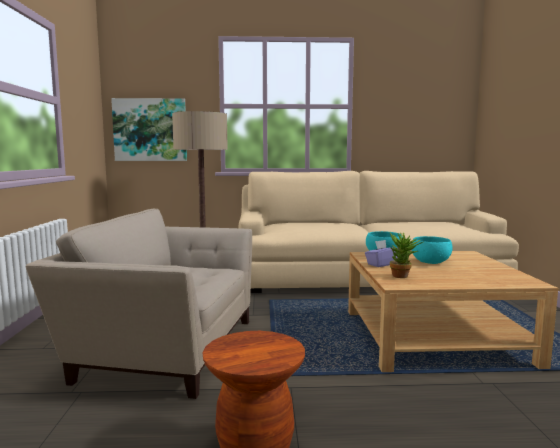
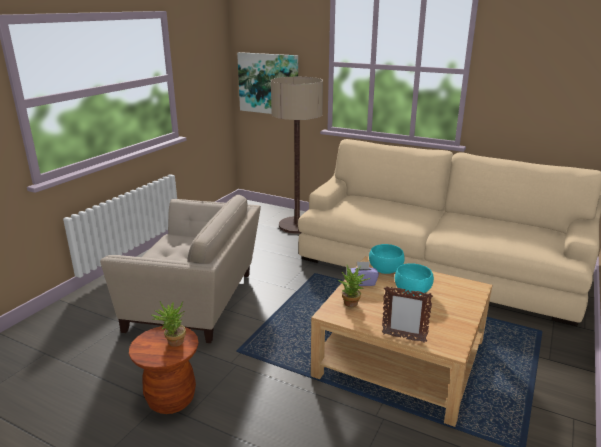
camera: 30 degrees right, 15 degrees up
(165, 347) = (196, 301): beige armchair -> beige armchair turned 150 degrees clockwise
(264, 345) = (173, 343): none -> potted plant
(486, 285) = (403, 338): none -> picture frame

